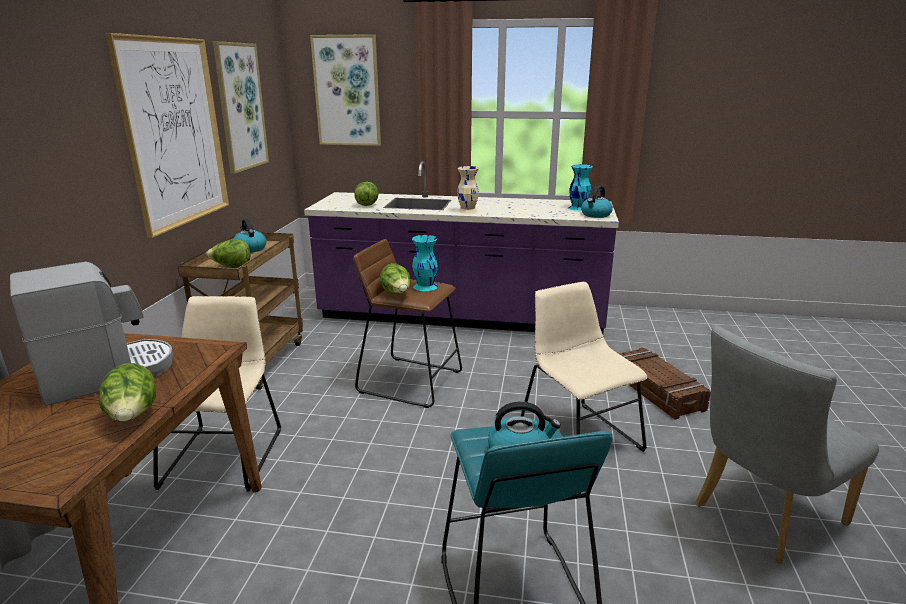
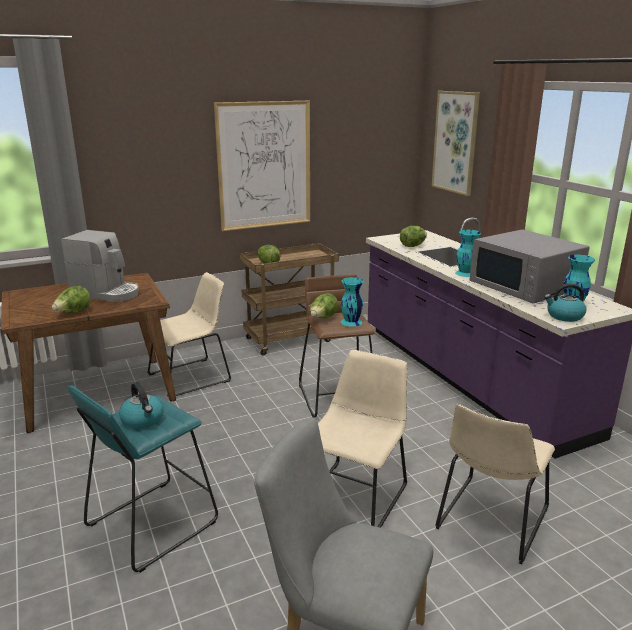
camera: 55 degrees right, 0 degrees up
(240, 107) = (348, 149): picture -> none
(250, 249) = (305, 256): kettle -> none
(468, 210) = (466, 273): beige vase -> turquoise vase
(524, 207) = (525, 286): none -> grey microwave
(655, 390) = (490, 521): crate -> beige chair

